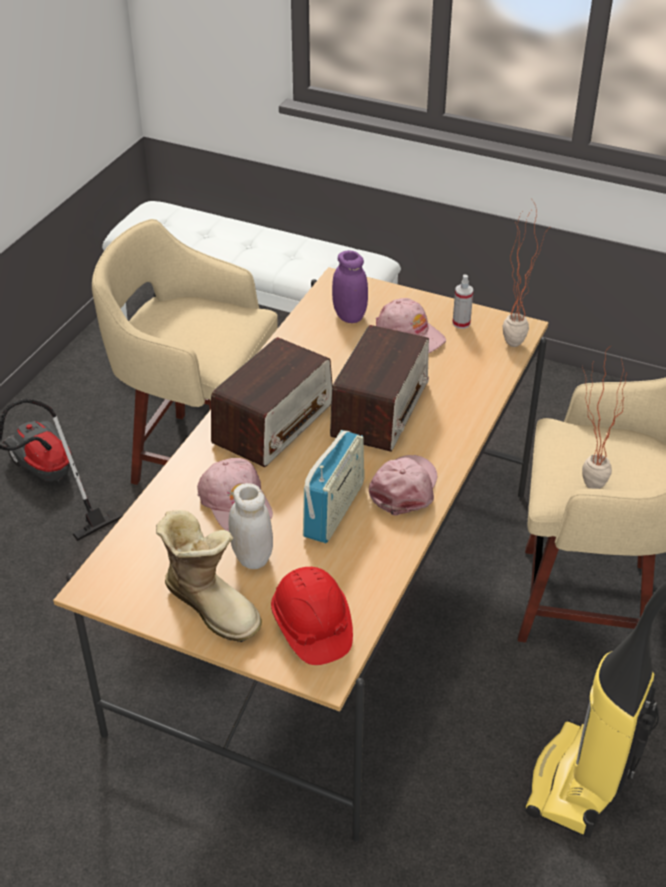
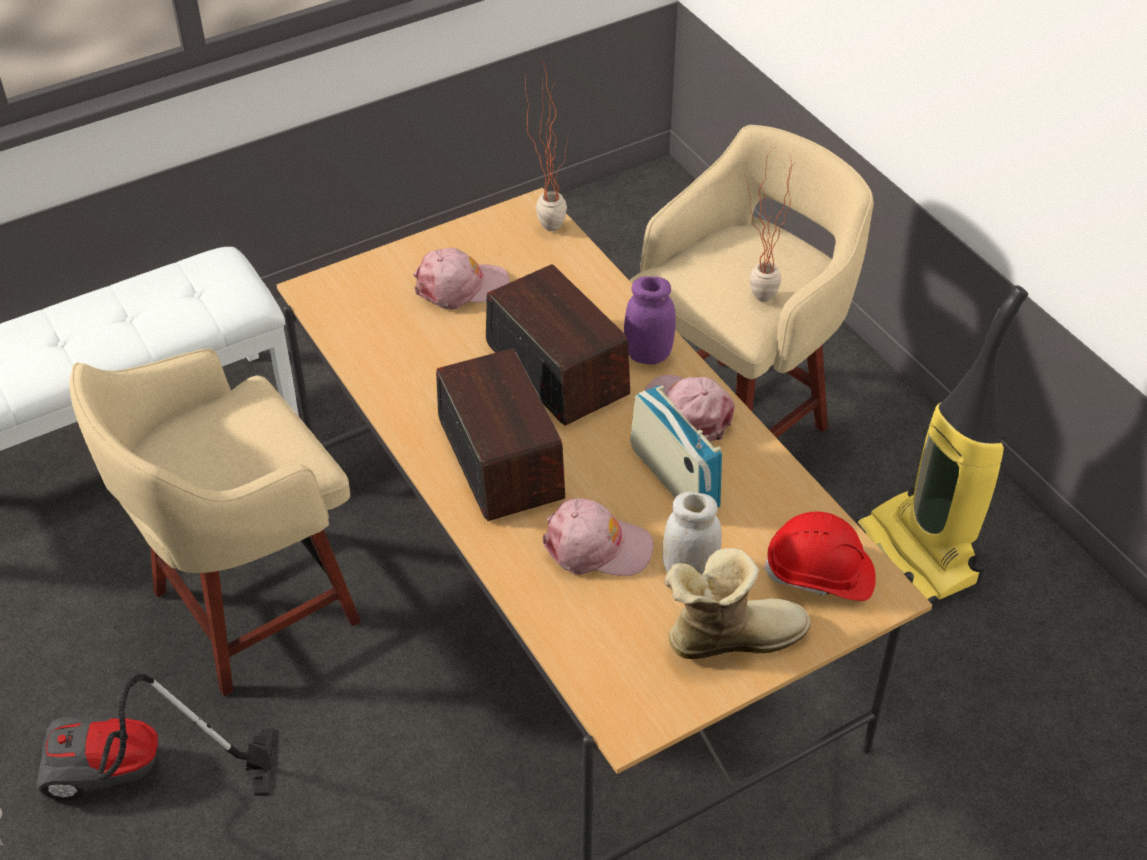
camera: 55 degrees left, 5 degrees up
(349, 316) = (382, 313): purple jar -> purple jar (648, 355)
(461, 323) = (482, 243): spray bottle -> none

